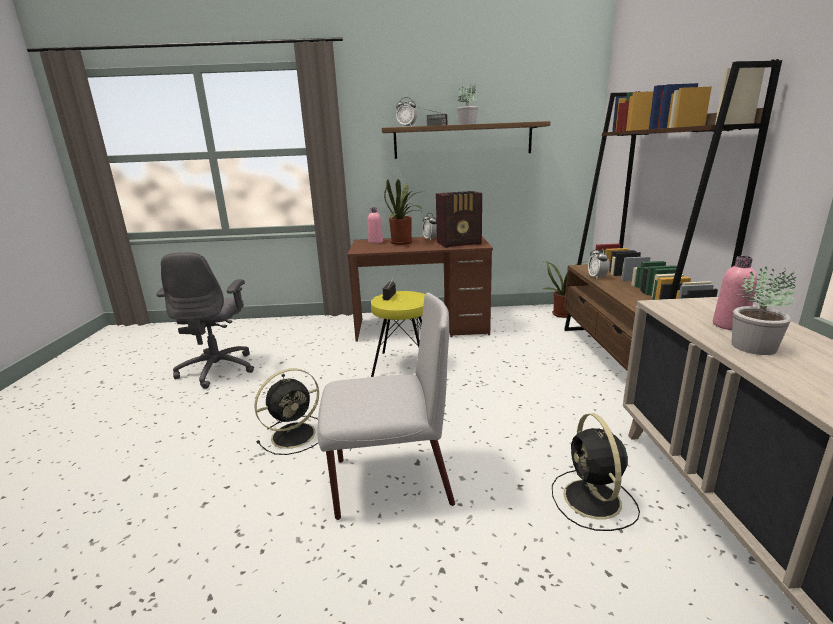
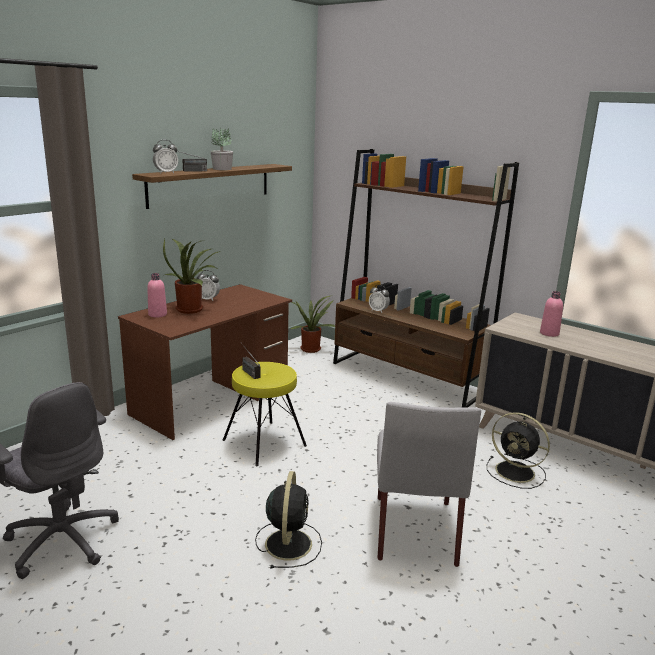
camera: 50 degrees left, 0 degrees up
(390, 482) = (414, 528): grey chair -> grey chair turned 150 degrees clockwise
(460, 243) = (253, 300): radio -> none
(754, 347) = (578, 343): potted plant -> none

